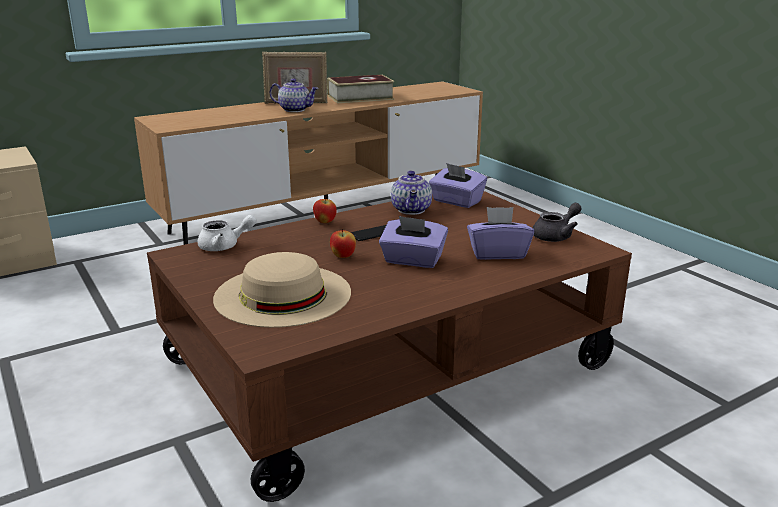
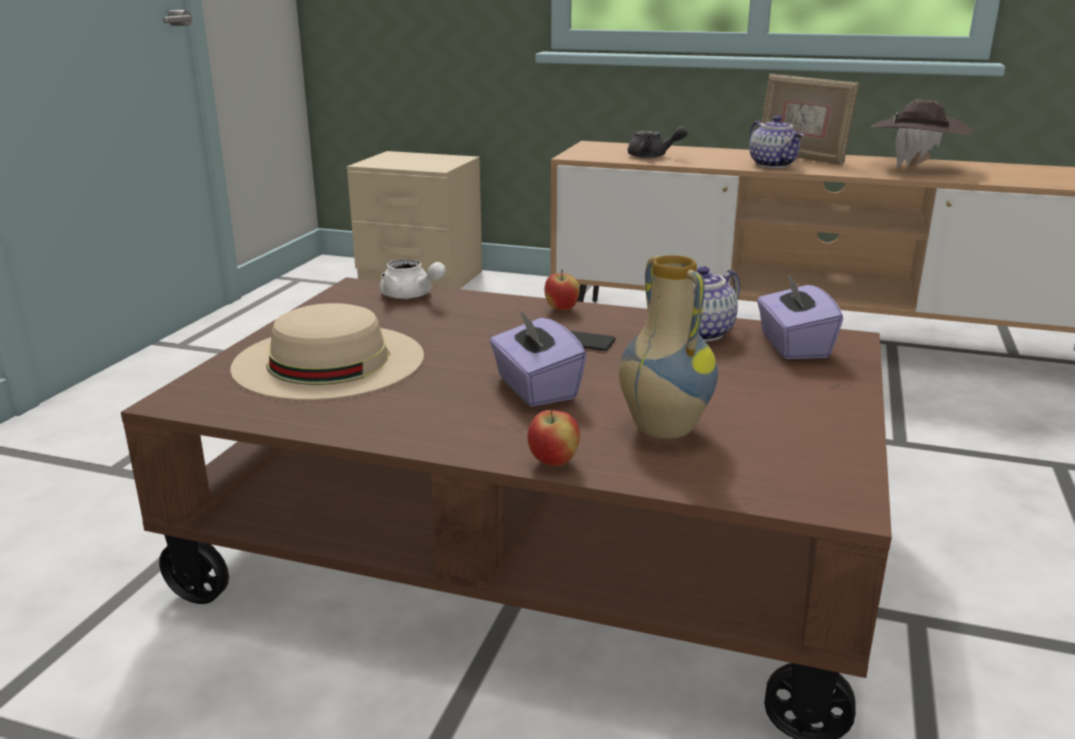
camera: 50 degrees right, 0 degrees up
(343, 257) = (479, 351): apple -> apple (554, 462)
(360, 97) = (914, 167): book -> brown hat
(497, 253) = (661, 430): purple tissue box -> vase
(556, 236) = (819, 450): grey teapot -> grey teapot (653, 156)

